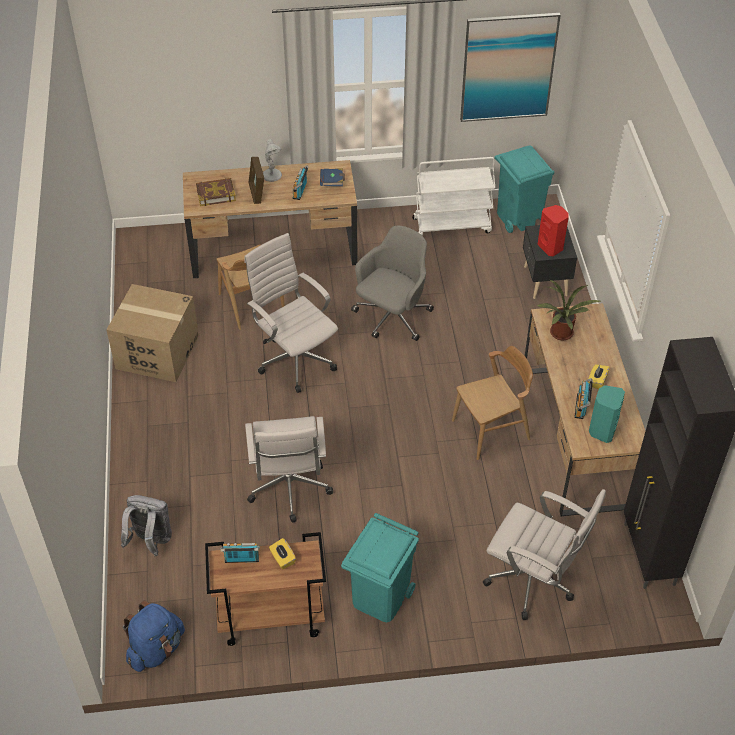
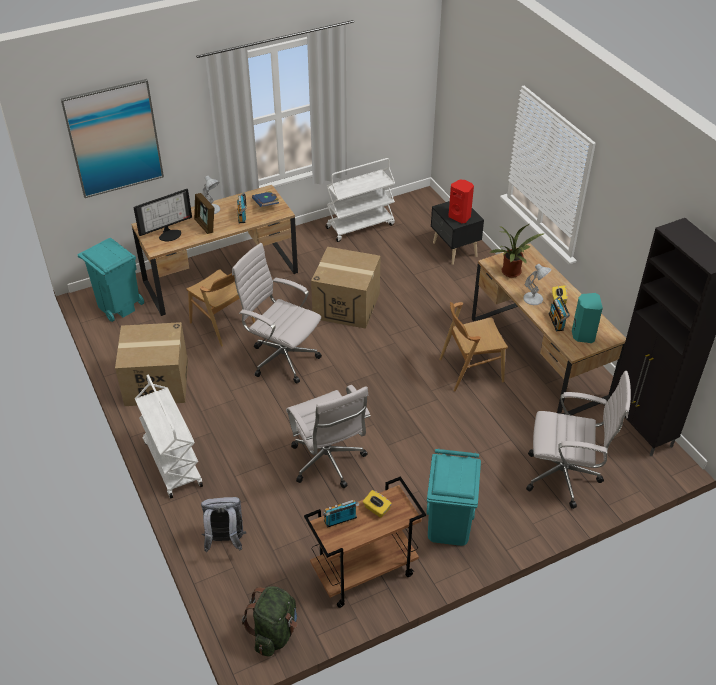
camera: 20 degrees left, 5 degrees down
(135, 444) = (172, 463): none -> white cart
(156, 649) = (274, 632): blue backpack -> green backpack
(215, 194) = (169, 234): book -> monitor
(392, 317) = (346, 305): grey office chair -> cardboard box
(491, 430) = (470, 370): brown chair -> brown chair turned 150 degrees counterclockwise
(508, 67) = (386, 80): picture -> picture (114, 139)
(518, 218) = (409, 209): turquoise trash can -> turquoise trash can (118, 306)
(570, 372) = (534, 299): none -> white table lamp

